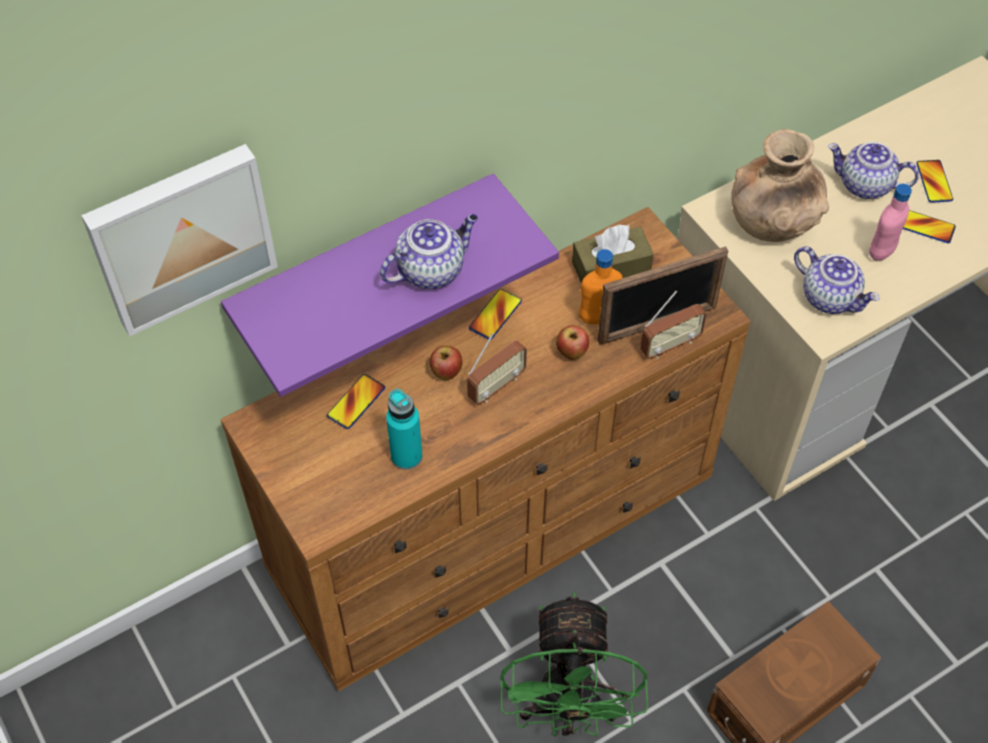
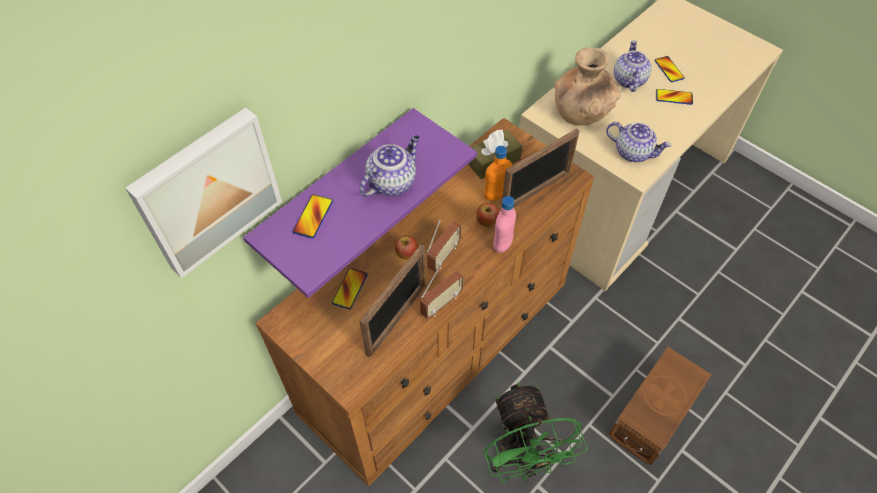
camera: 15 degrees left, 0 degrees up
(406, 456) = (397, 319): turquoise bottle -> picture frame
(495, 315) = (427, 208): phone -> phone (313, 217)
(670, 345) = (549, 203): radio -> radio (441, 304)
(864, 185) = (628, 80): teapot -> teapot turned 90 degrees clockwise
(881, 251) = (654, 117): pink bottle -> pink bottle (502, 244)

